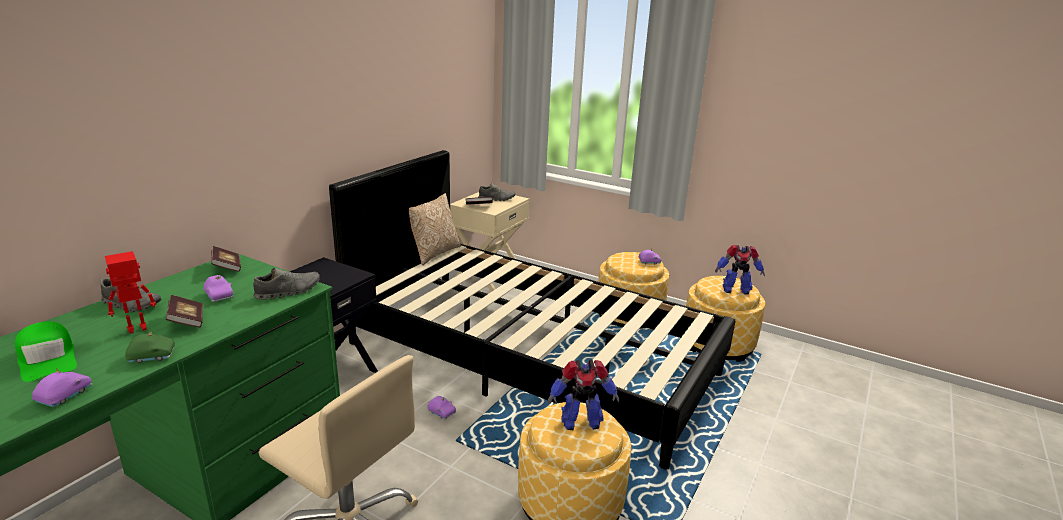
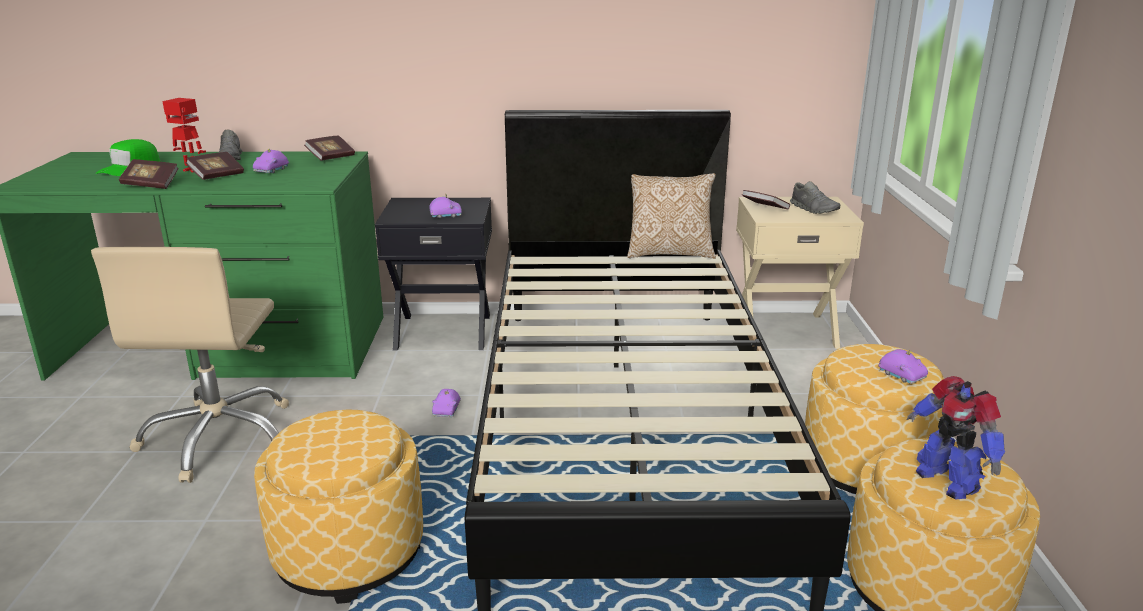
camera: 60 degrees right, 0 degrees up
(64, 395) = (81, 184): purple toy car -> purple toy car (445, 215)
(152, 356) = (151, 184): green toy car -> book
(288, 292) = (303, 183): grey shoe -> none
(580, 422) = (344, 437): toy robot -> none

